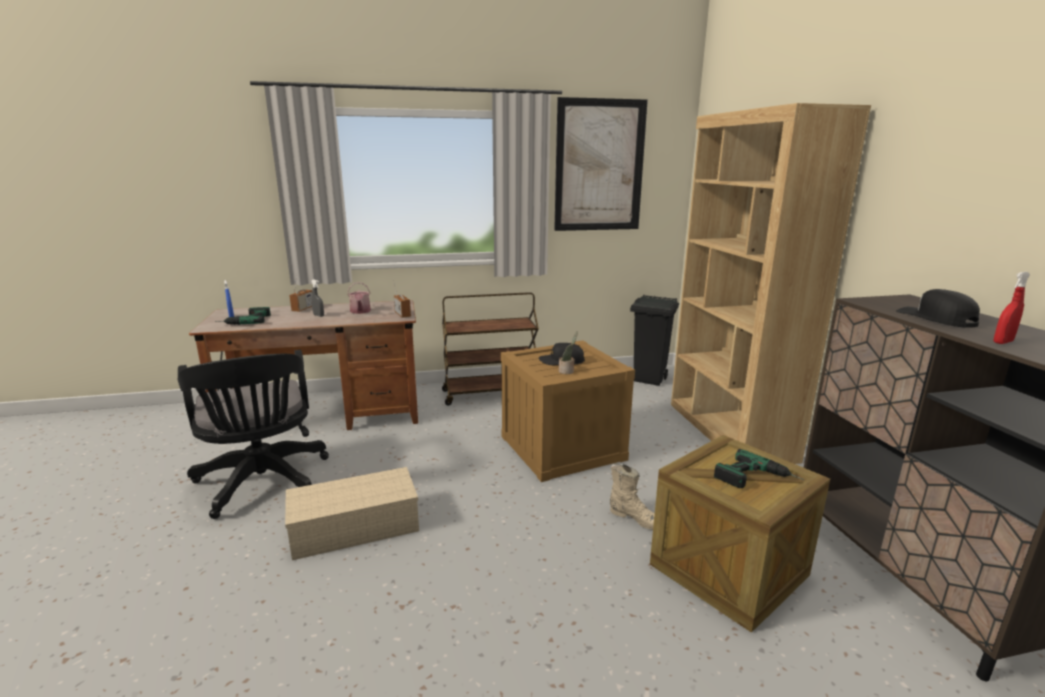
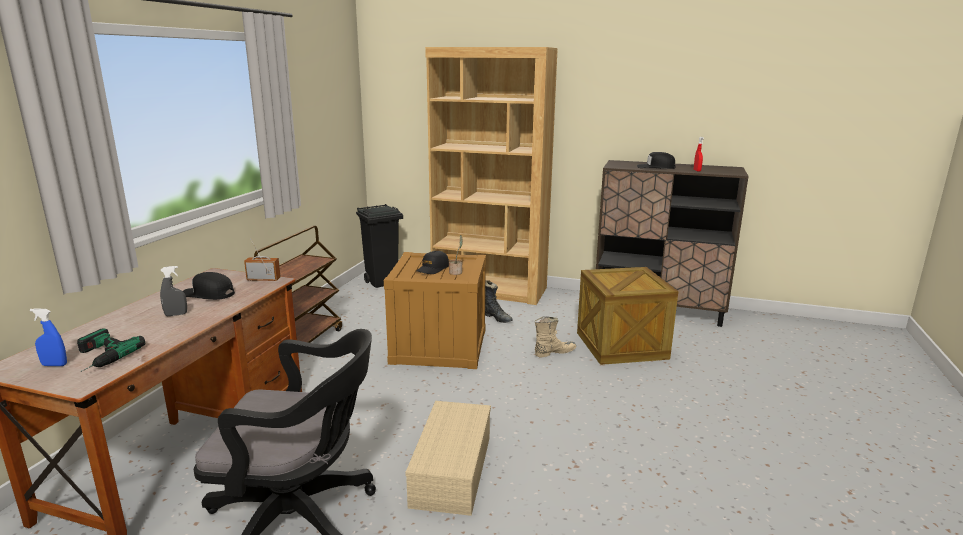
camera: 60 degrees left, 0 degrees up
(303, 309) = (120, 319): radio -> none
(360, 312) = (208, 294): watering can -> black cap
(599, 166) = (312, 89): picture -> none
(667, 457) = (496, 318): none -> black boot
(758, 479) = (635, 279): power drill -> none

